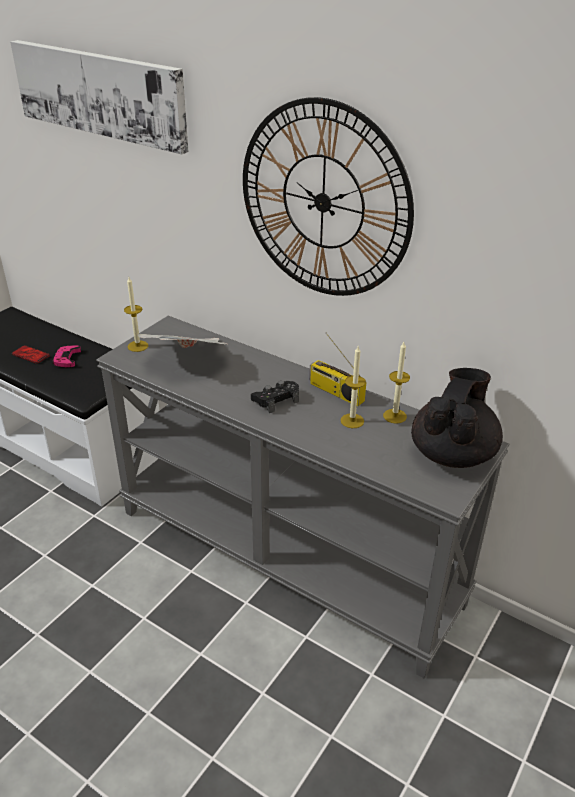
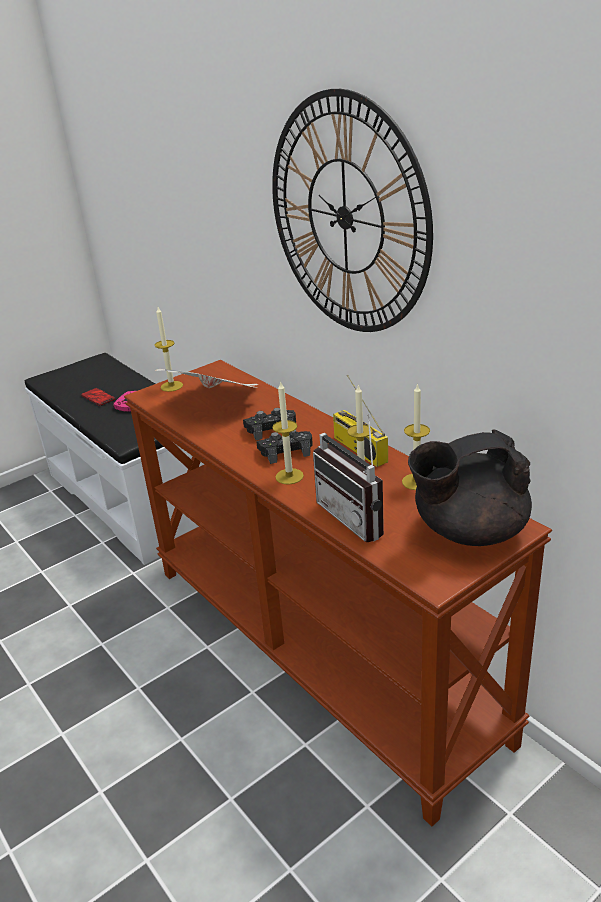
camera: 20 degrees right, 5 degrees down
(100, 93) = (156, 116): picture -> none
(252, 380) = (271, 429): none -> black game controller
(288, 555) = (319, 647): grey console table -> brown console table
(291, 423) = (289, 476): none -> candle
(365, 451) = (358, 516): none -> radio
(452, 453) = (468, 531): black teapot -> black teapot turned 150 degrees counterclockwise

